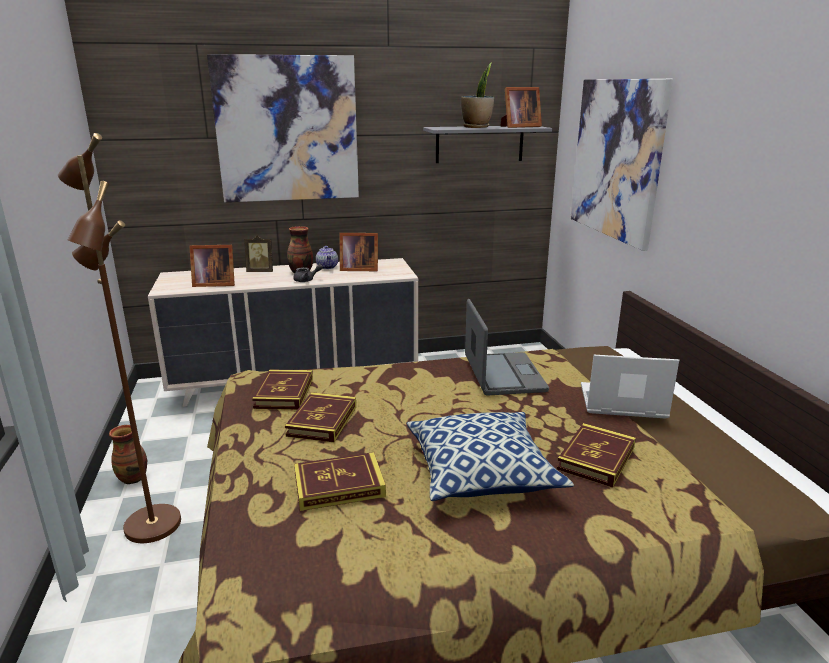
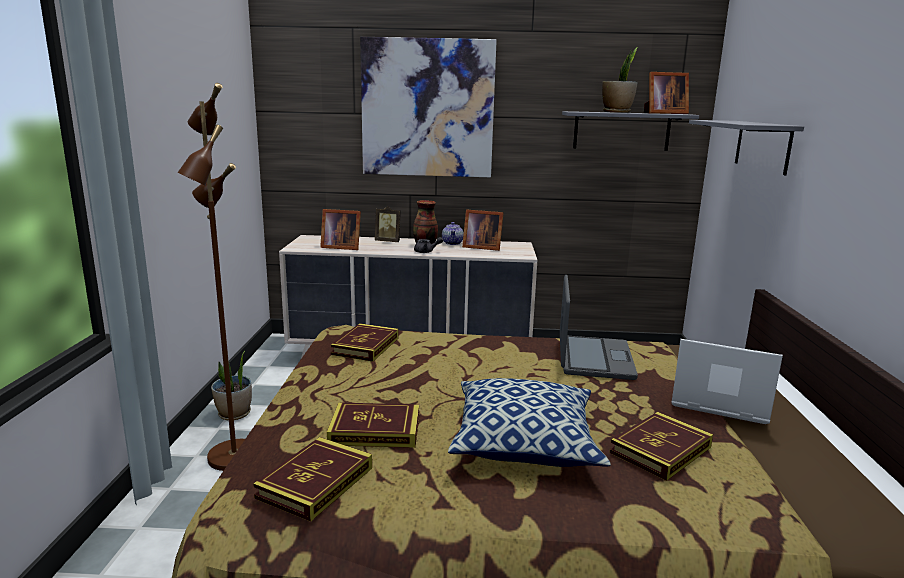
camera: 15 degrees right, 5 degrees down
(133, 478) = (234, 414): vase -> potted plant
(322, 421) = (388, 373): book -> book (315, 482)
(616, 159) = (762, 146): picture -> grey shelf

